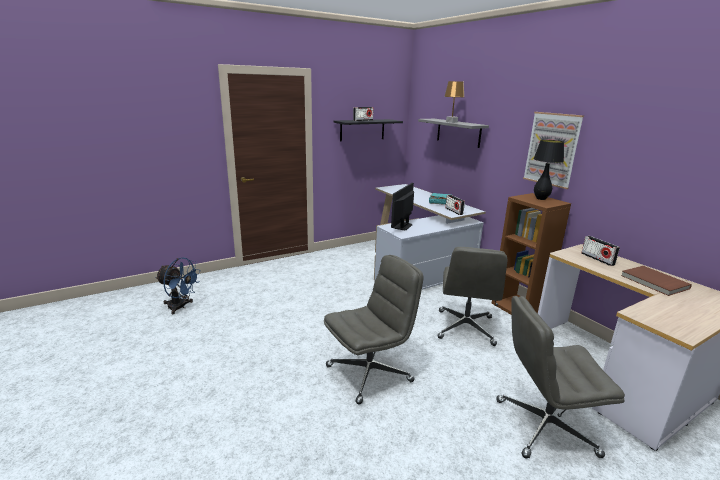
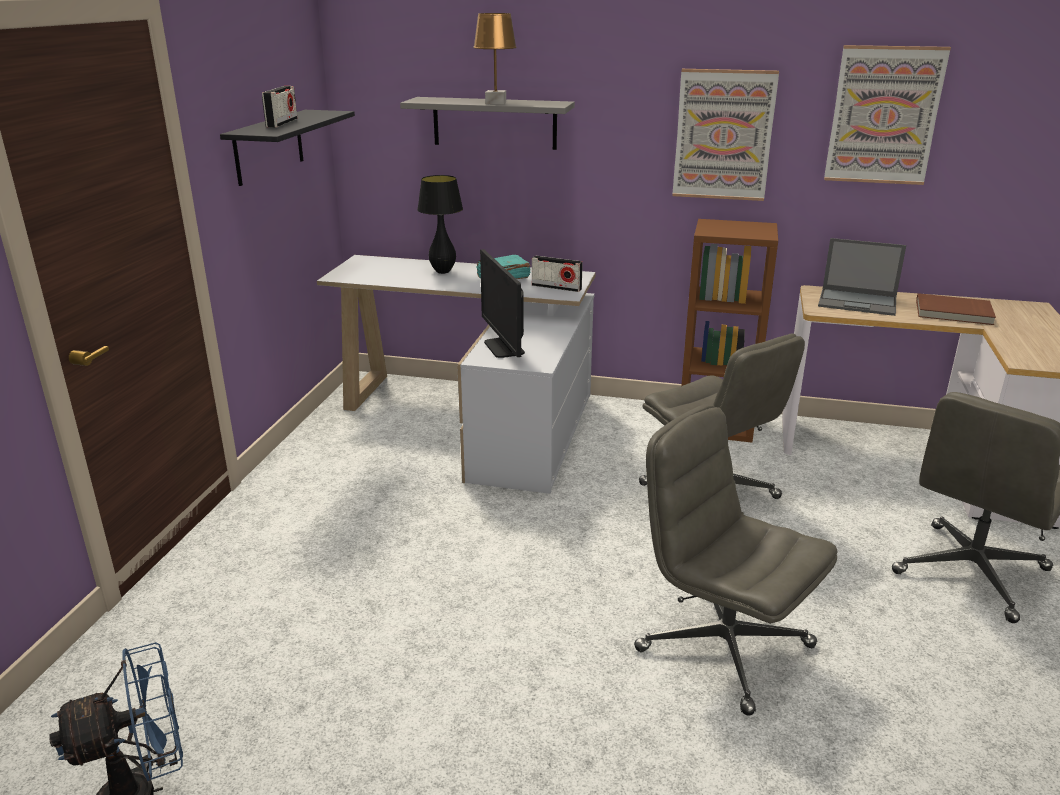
camera: 45 degrees left, 5 degrees up
(370, 373) = (722, 647): grey office chair -> grey office chair turned 60 degrees counterclockwise
(541, 199) = (734, 226): black table lamp -> black table lamp (443, 272)
(597, 259) = (858, 302): radio -> laptop
(643, 147) = (884, 115): none -> picture

